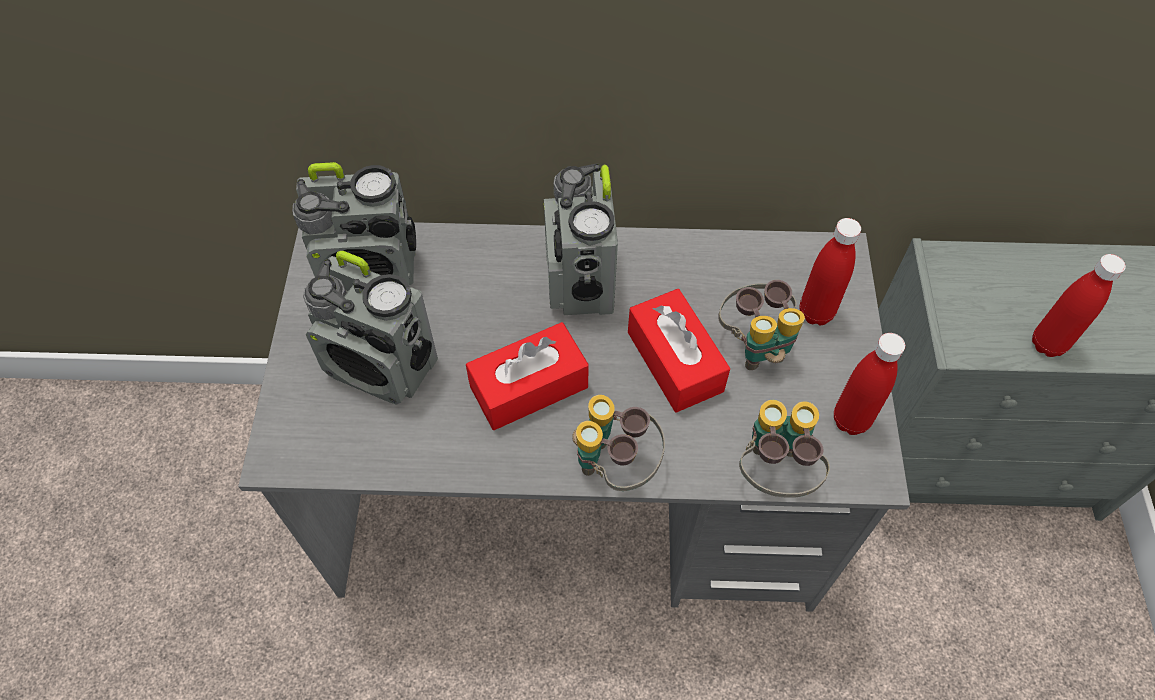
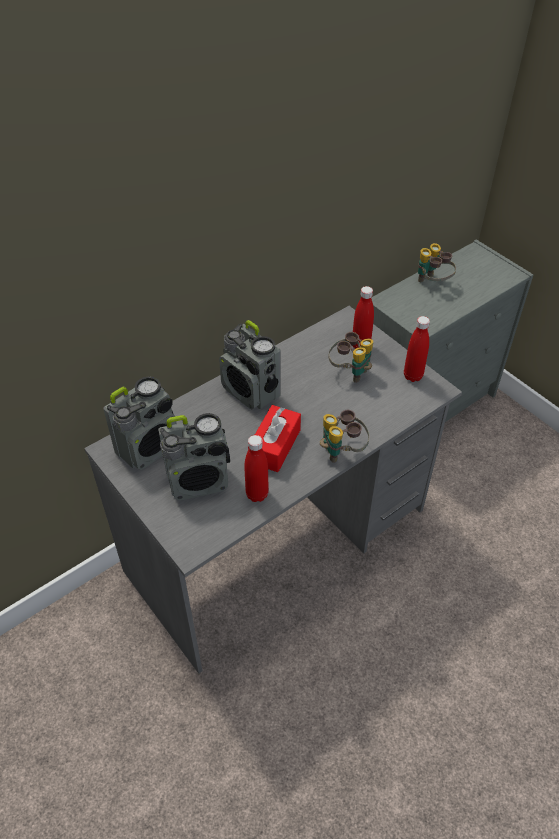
camera: 40 degrees left, 10 degrees down
(675, 361) = (325, 397): red tissue box -> none
(775, 471) = (404, 412): binoculars -> binoculars (432, 283)
(1048, 344) = (450, 309): red bottle -> red bottle (257, 494)

